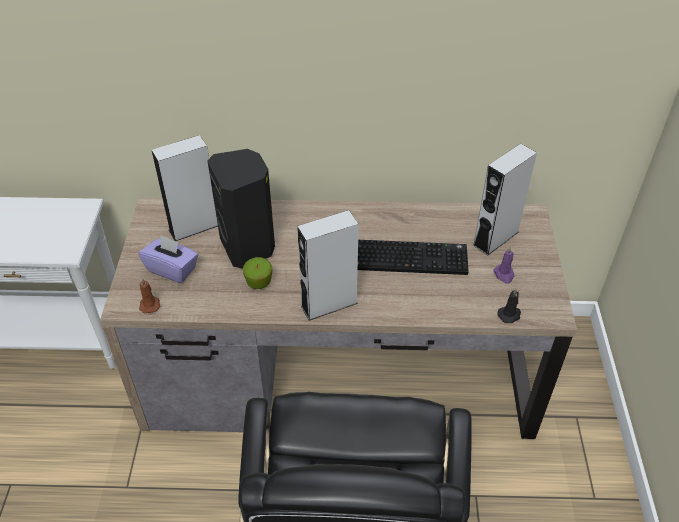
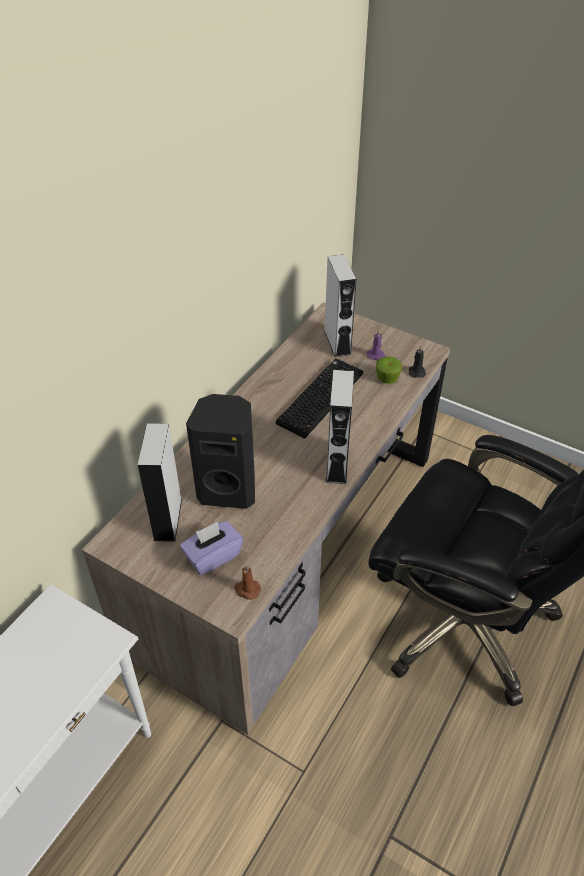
camera: 60 degrees left, 0 degrees up
(259, 282) = (278, 499): apple -> apple (387, 378)

